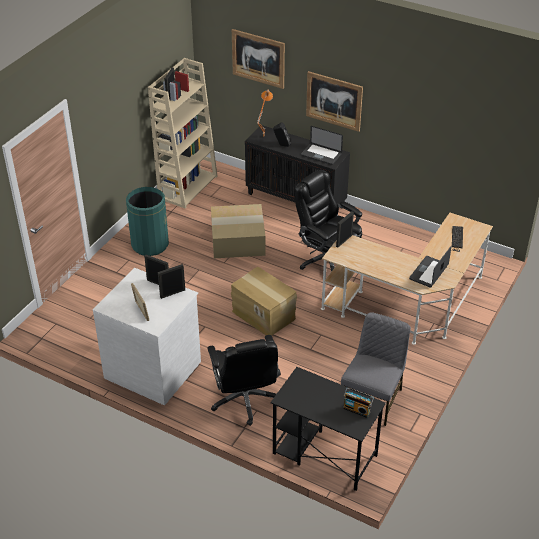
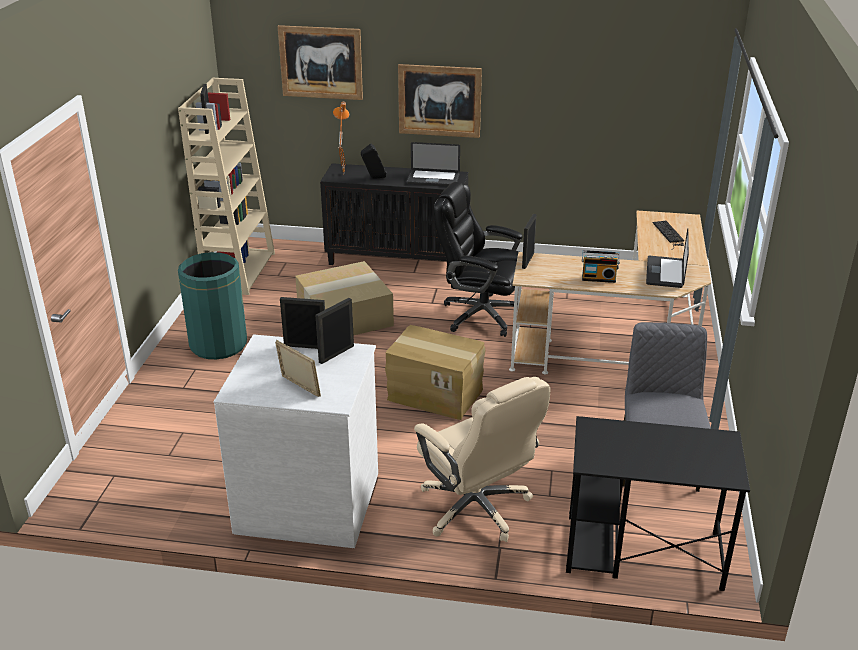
camera: 20 degrees left, 10 degrees down
(245, 400) = (476, 508): black office chair -> beige office chair
(357, 409) = (708, 450): radio -> radio (598, 278)

